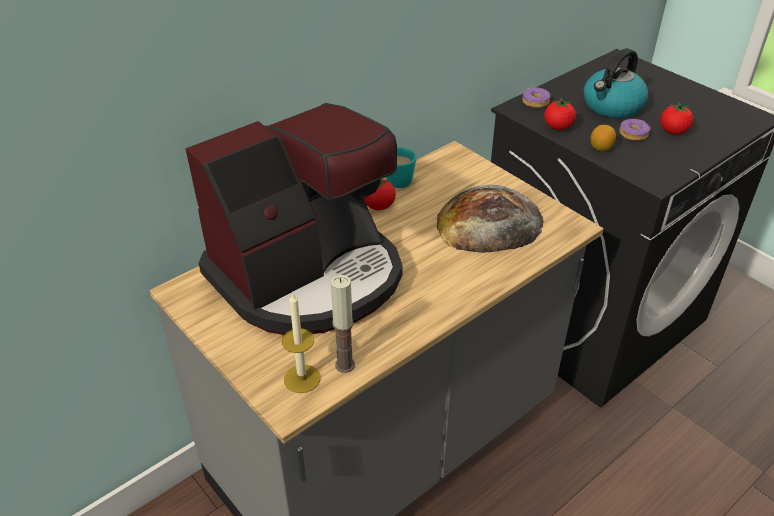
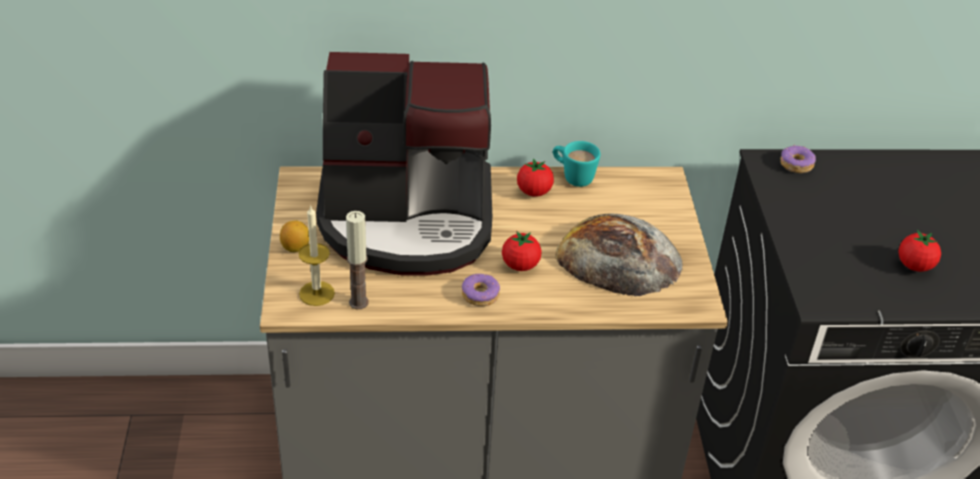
camera: 35 degrees right, 0 degrees up
(558, 127) = (786, 200): tomato -> tomato (520, 265)
(600, 148) = (804, 242): lemon -> lemon (295, 247)
(612, 106) = (879, 208): kettle -> none
(633, 134) = (862, 246): donut -> donut (480, 295)

